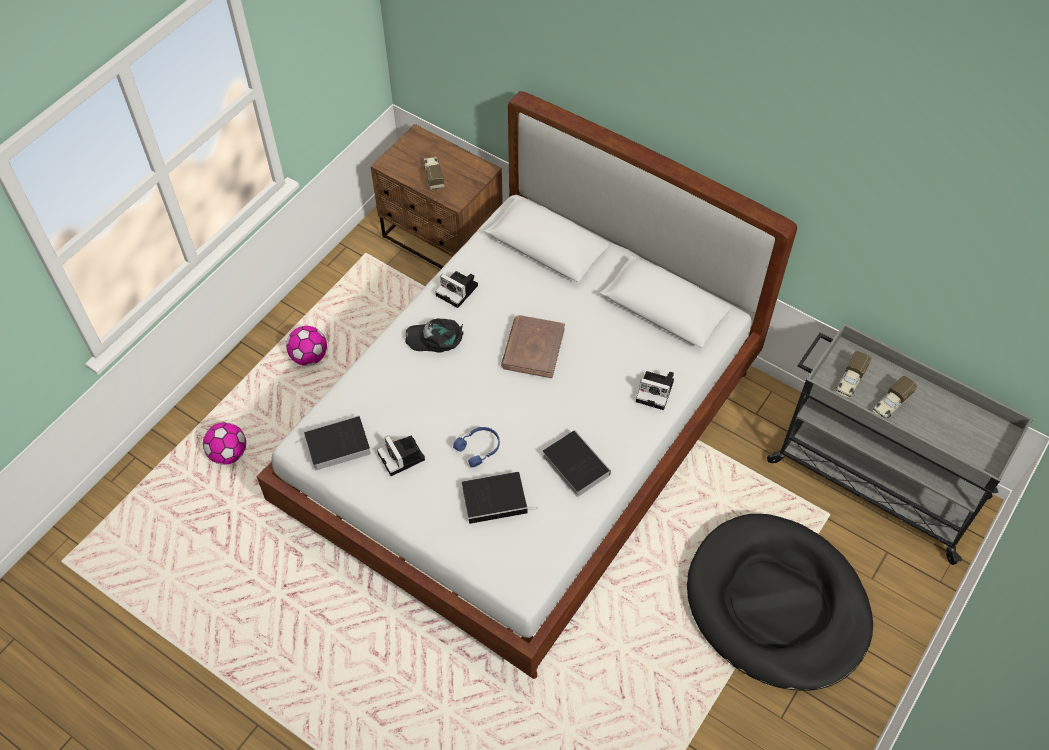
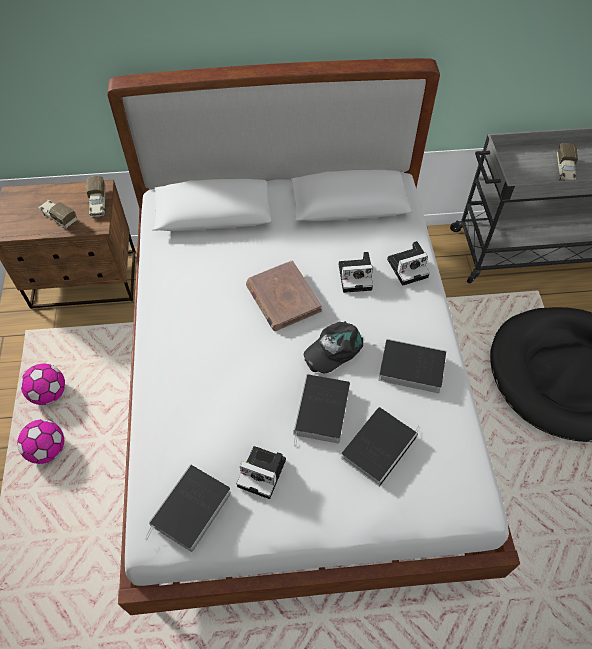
camera: 40 degrees left, 0 degrees up
(228, 454) = (41, 596): football -> football (49, 393)
(435, 338) = (190, 345): black cap -> black cap (333, 349)
(458, 291) = (173, 293): camera -> camera (356, 276)
(479, 448) = (322, 412): blue headphones -> book
(850, 381) = (524, 173): toy truck -> toy truck (98, 204)

